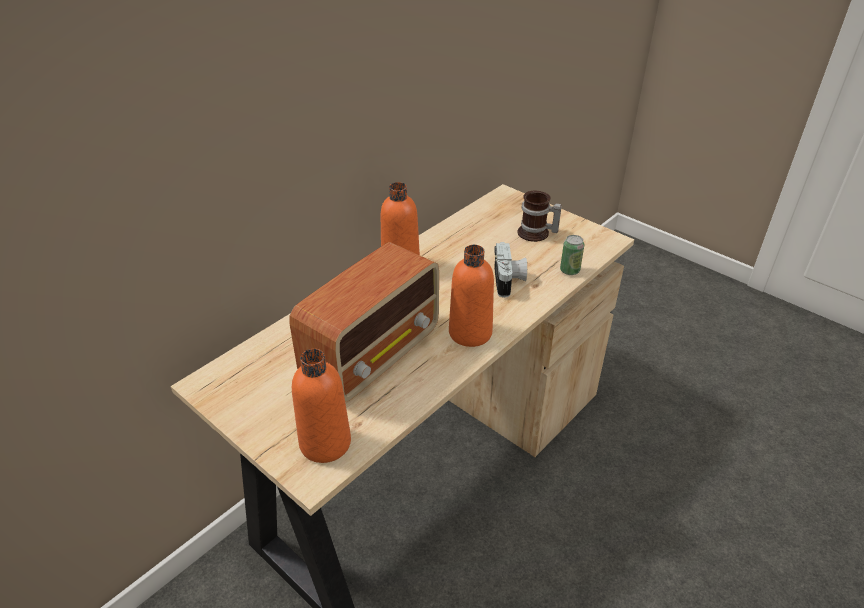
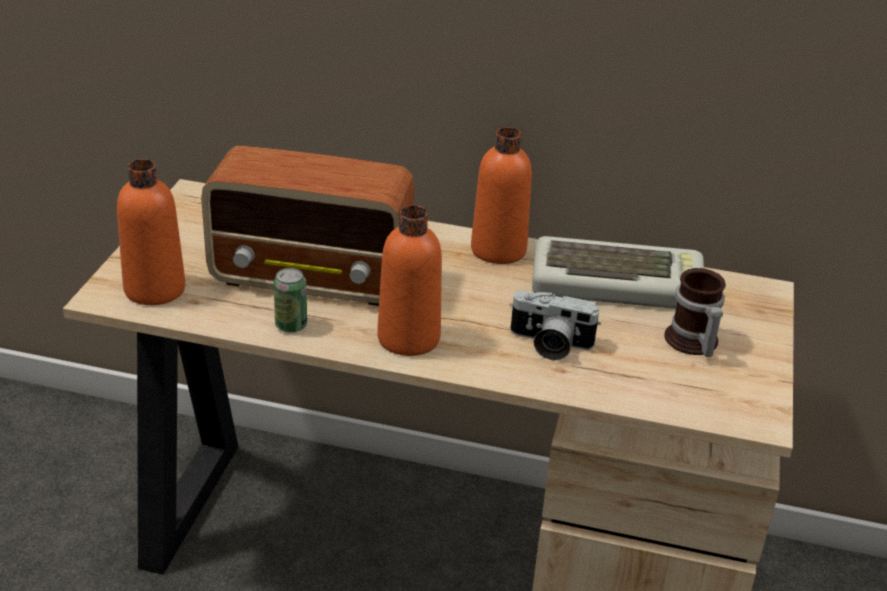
camera: 60 degrees right, 5 degrees down
(468, 236) = (617, 284): none -> keyboard
(509, 281) = (549, 344): camera -> camera turned 45 degrees clockwise
(569, 270) = (629, 394): can -> can (291, 325)

